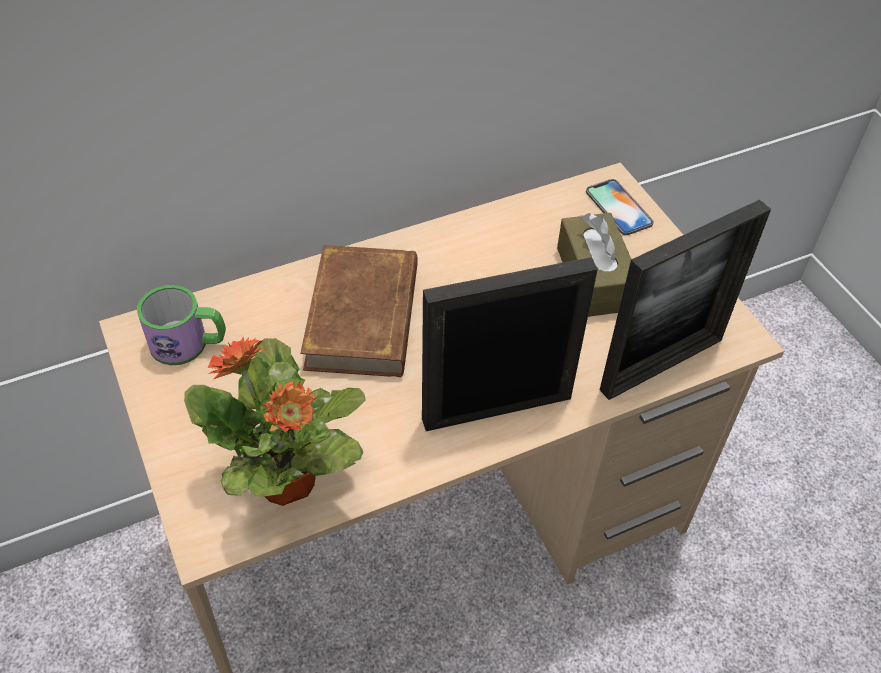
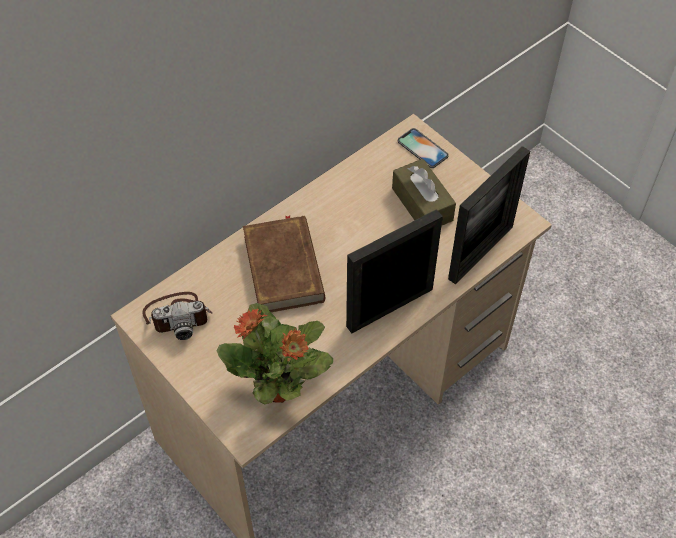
camera: 15 degrees left, 5 degrees up
(189, 344) = (178, 315): mug -> camera

